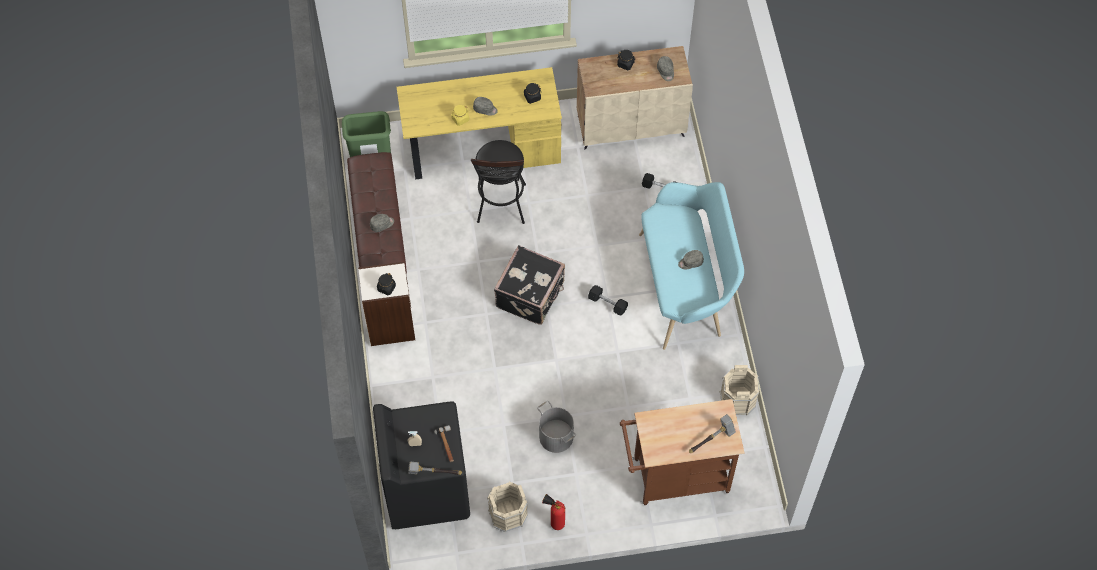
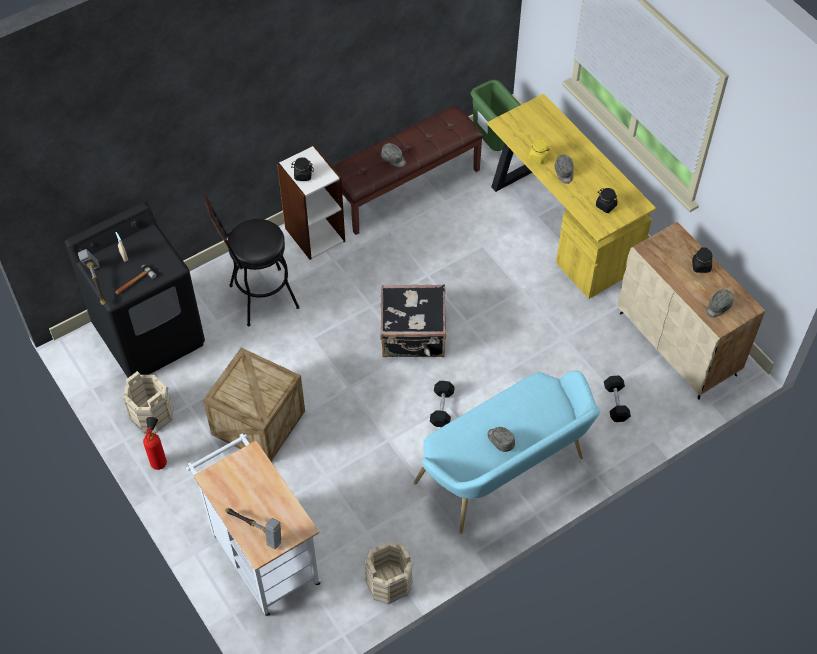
camera: 65 degrees right, 5 degrees down
(501, 208) = (502, 269): black stool -> black stool (258, 299)
(555, 437) = (258, 423): grey bucket -> crate
(674, 477) = (262, 554): brown cart -> white cart

